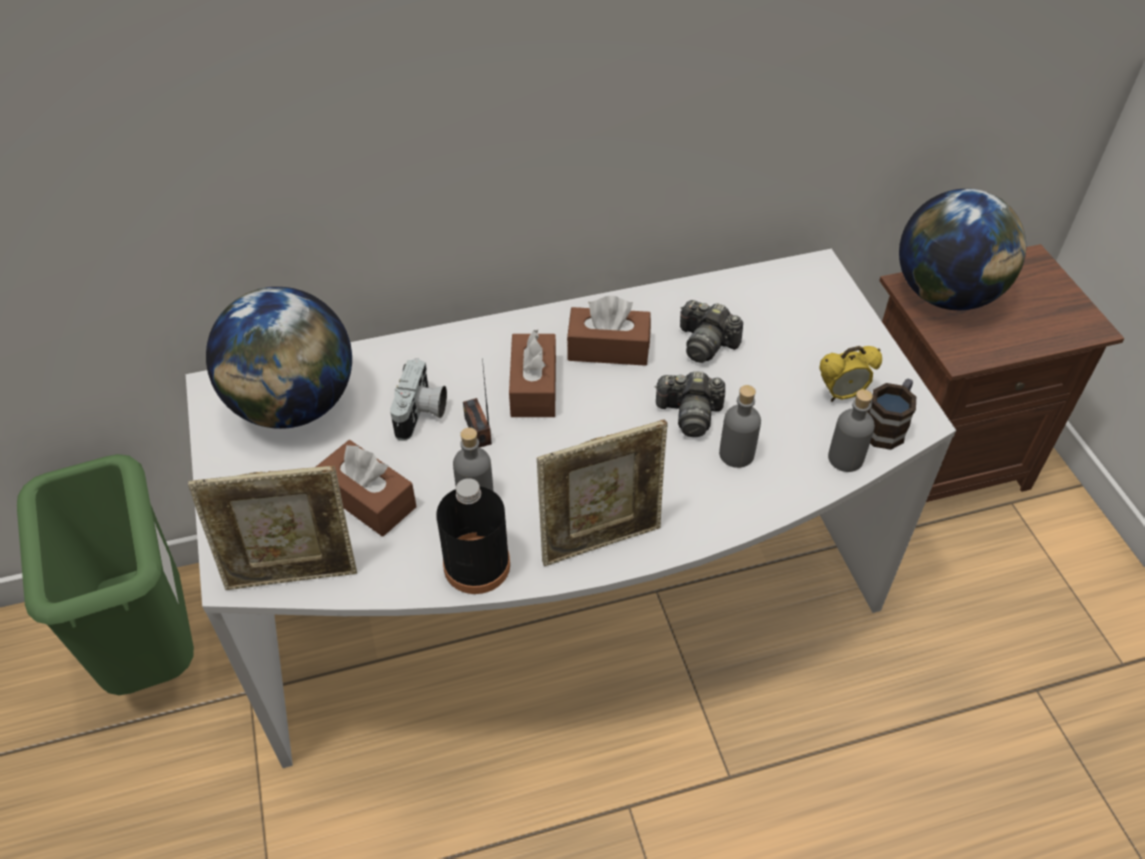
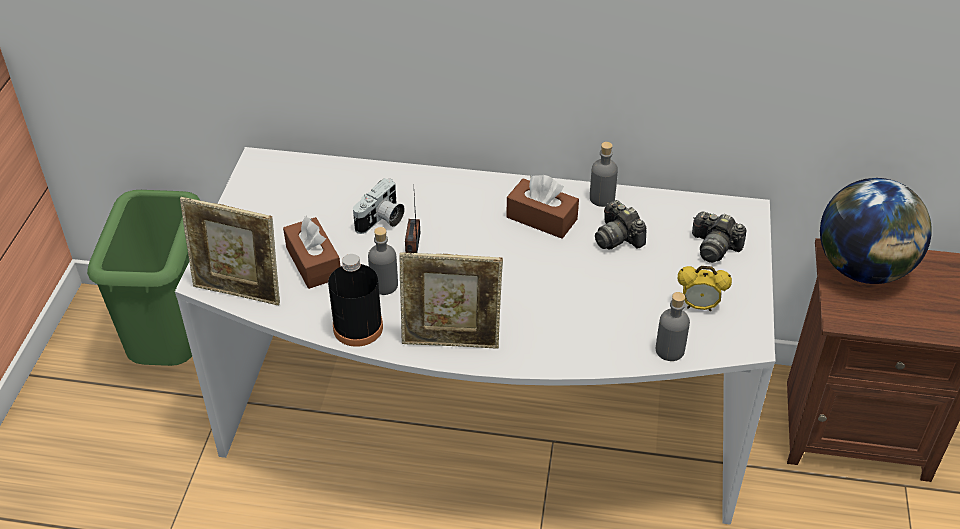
camera: 25 degrees right, 5 degrees down
(294, 405) = (301, 188): globe -> none
(533, 387) = (470, 227): brown tissue box -> none
(689, 414) = (571, 282): camera -> camera (714, 247)
(736, 454) = (587, 320): grey bottle -> grey bottle (602, 198)
(887, 426) = (719, 340): mug -> none

